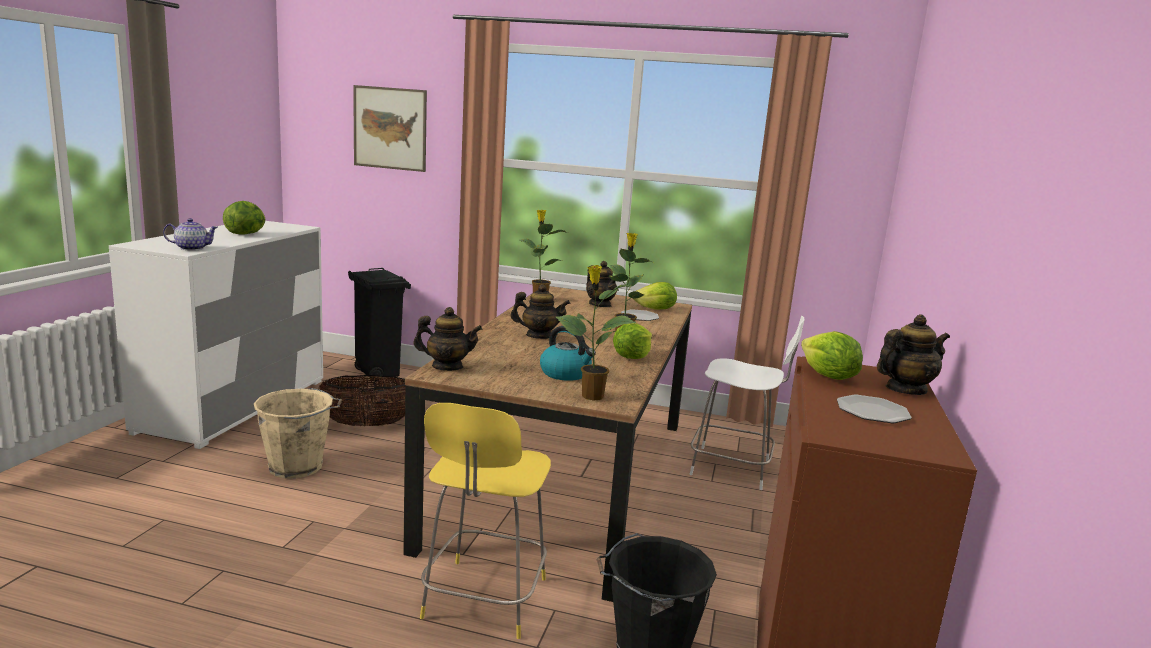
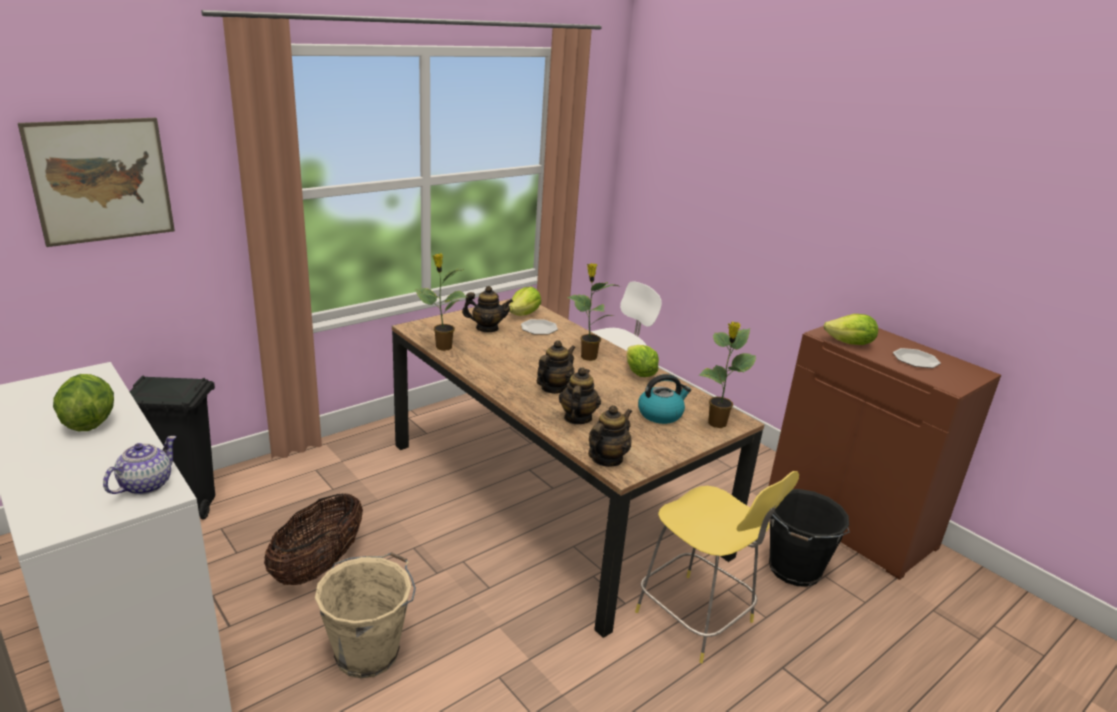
camera: 55 degrees left, 10 degrees up
(905, 390) = (878, 334): teapot -> teapot (577, 418)

